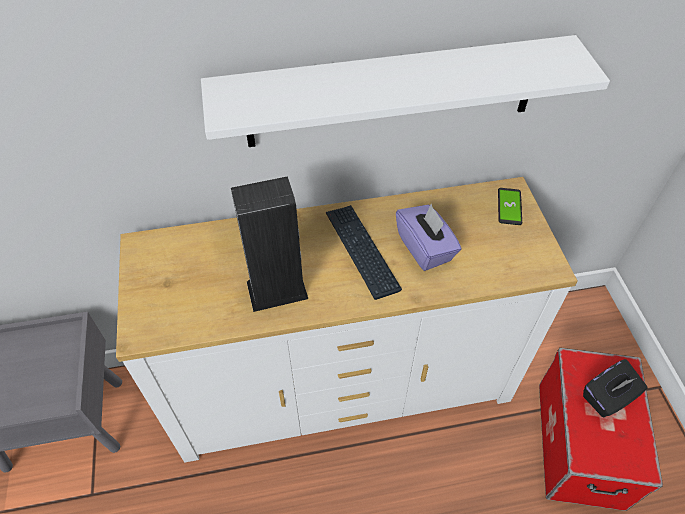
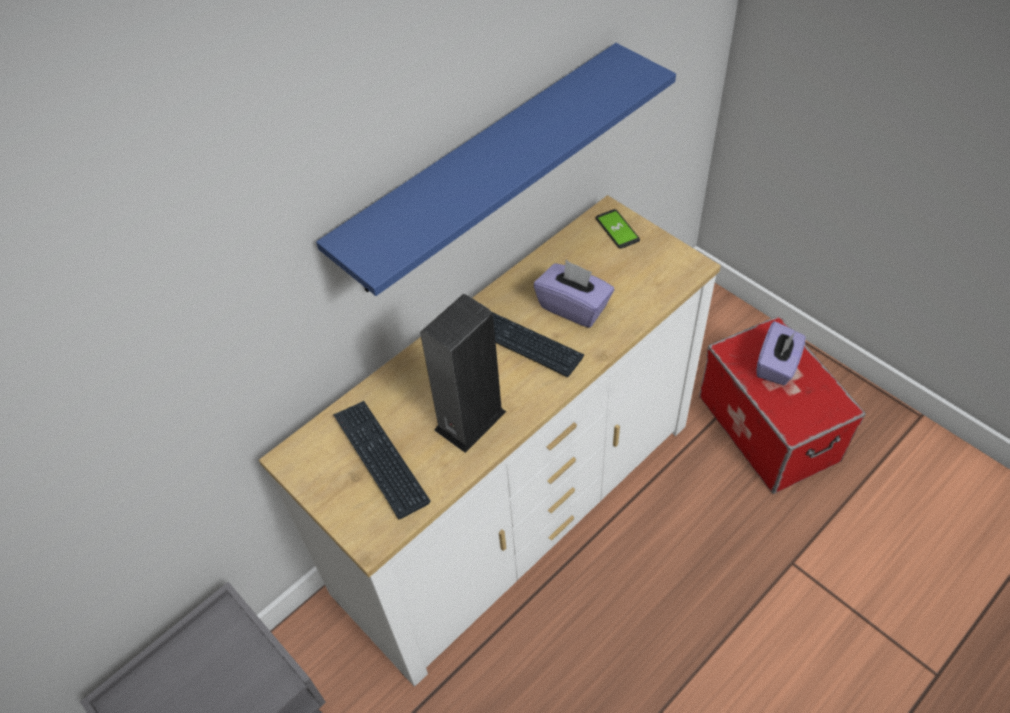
camera: 30 degrees left, 0 degrees up
(194, 280) = (380, 459): none -> keyboard
(392, 93) = (482, 170): white shelf -> blue shelf
(608, 397) = (777, 365): black tissue box -> purple tissue box

